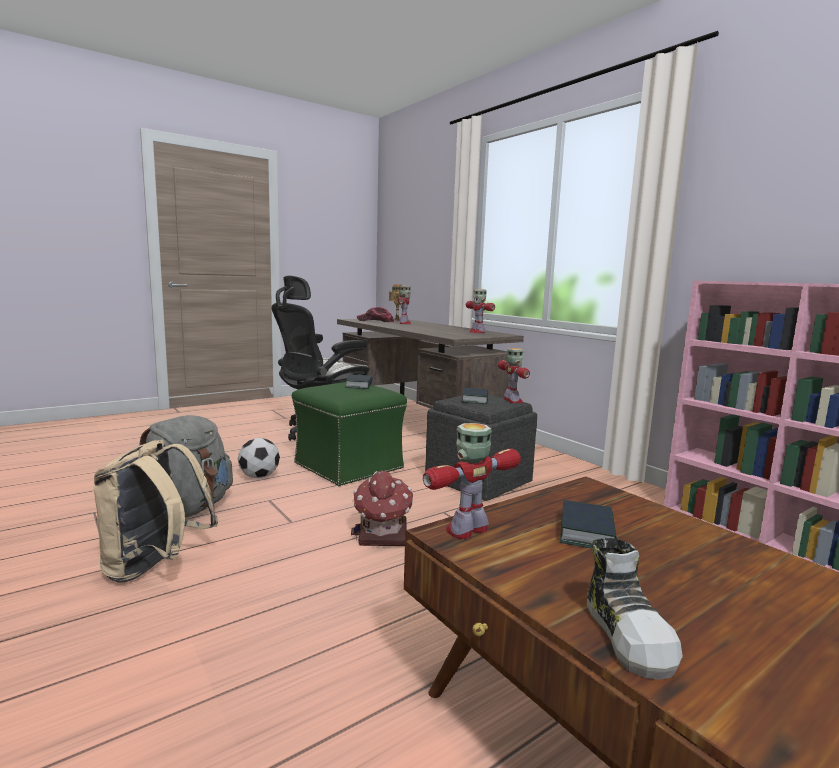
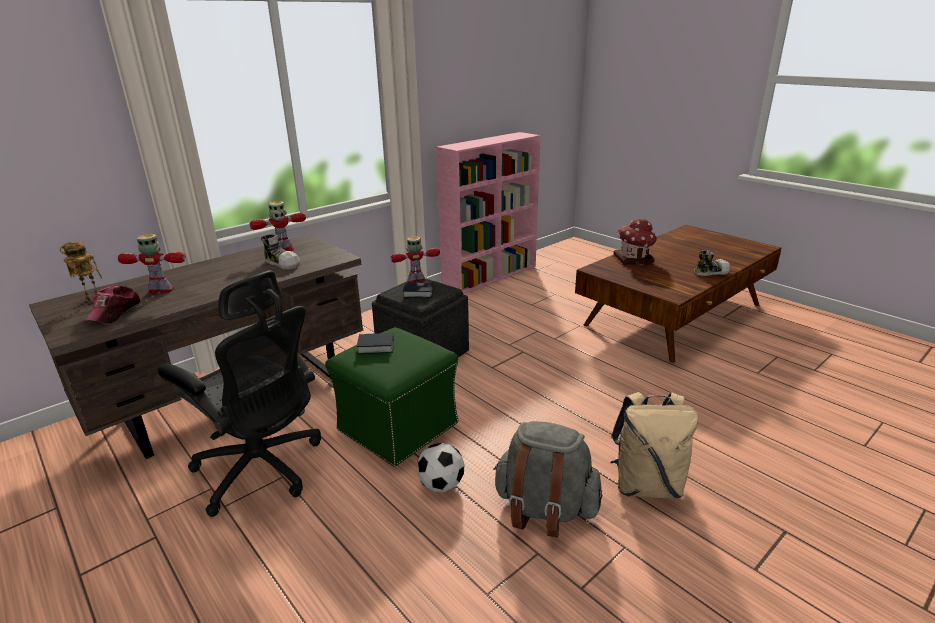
camera: 95 degrees left, 15 degrees up
(382, 535) = (541, 389): toy house -> toy house (634, 259)
(445, 331) = (282, 263): none -> shoe
(468, 530) = (667, 292): toy robot -> none
(587, 532) = (646, 272): book -> none

